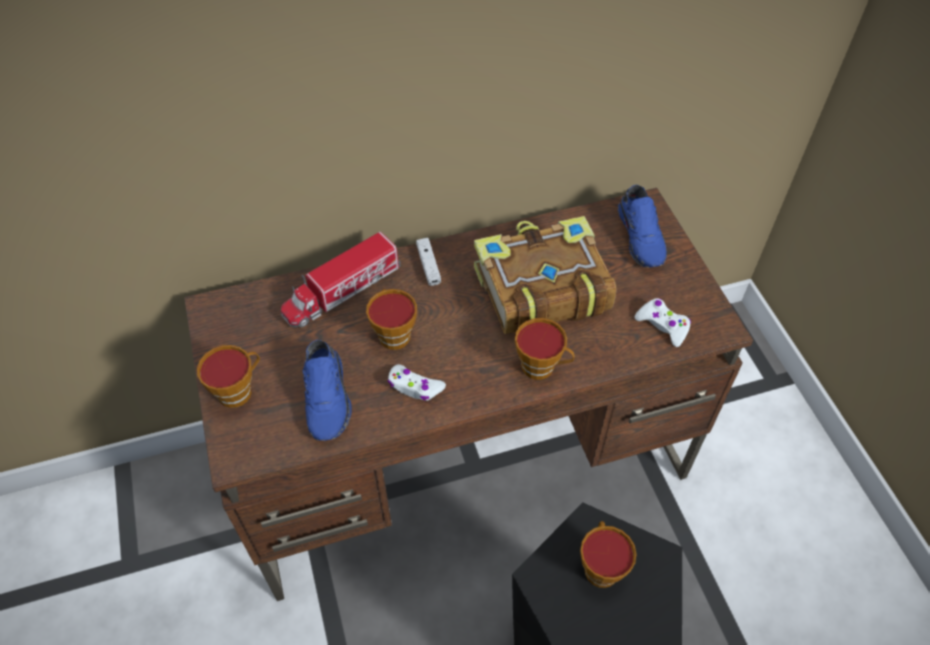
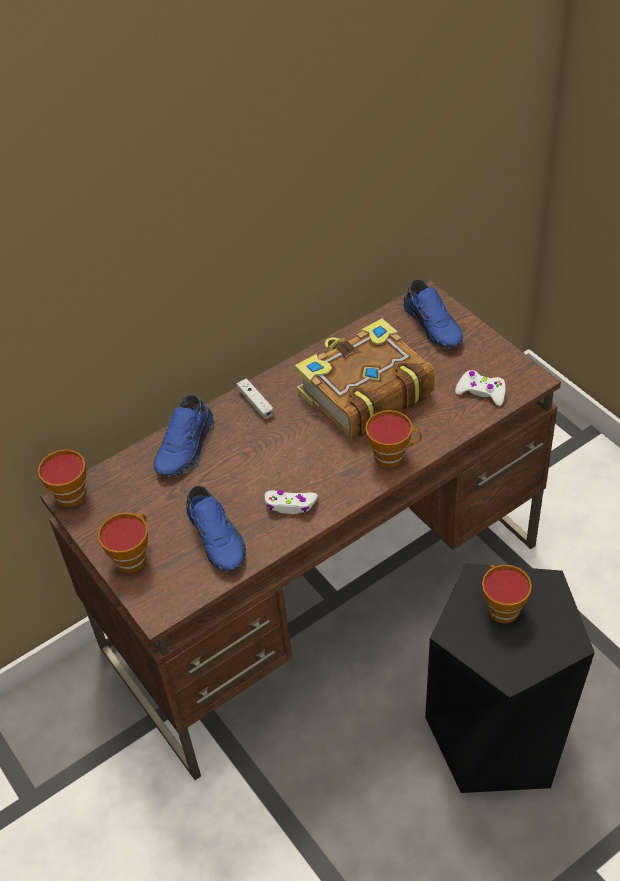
camera: 15 degrees left, 5 degrees down
(342, 291) = (187, 447): toy truck -> blue shoe
(393, 333) = (250, 468): cup -> cup (68, 493)

